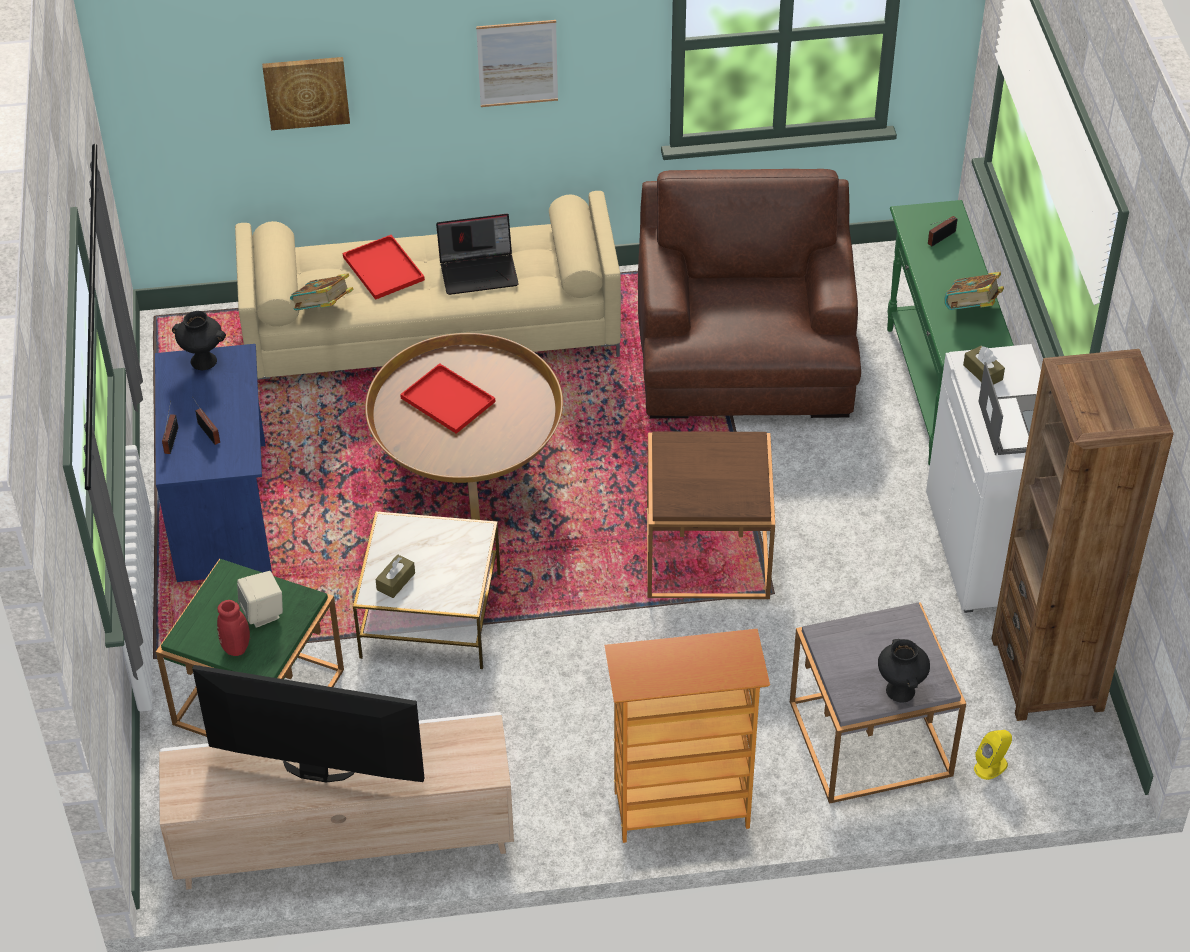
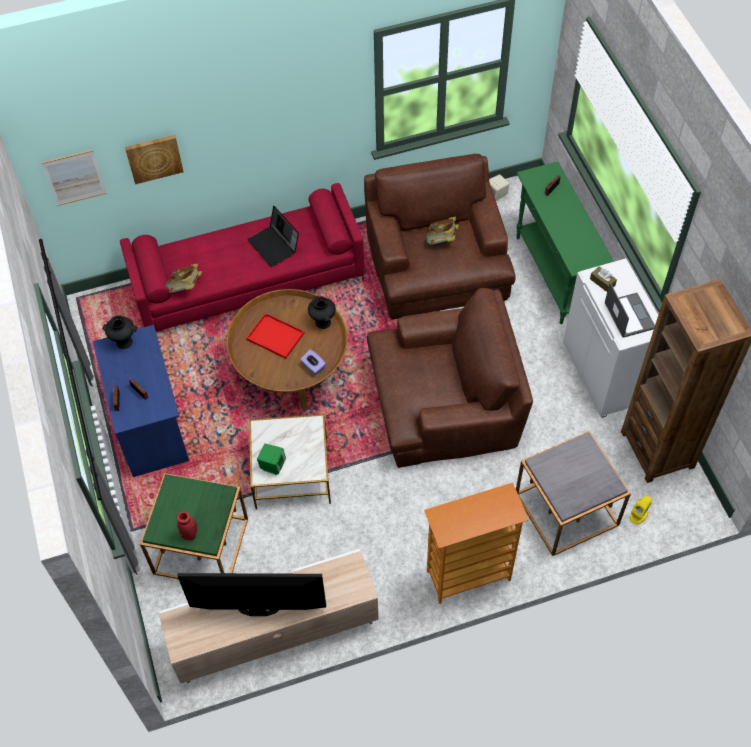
camera: 10 degrees left, 10 degrees up
(263, 613) = (200, 507): beige speaker -> beige speaker (496, 195)
(382, 268) = (215, 253): red tray -> none
(396, 581) = (272, 465): brown tissue box -> green speaker
(433, 332) = (249, 282): beige sofa -> red sofa
(479, 271) = (275, 246): laptop -> laptop turned 75 degrees clockwise
(497, 451) = (313, 367): none -> purple tissue box
(517, 63) = (282, 120): picture -> picture (74, 177)
(707, 552) = (445, 403): brown side table -> brown armchair
(899, 690) = (591, 492): black vase -> black vase (322, 322)
(971, 310) = (580, 235): book -> book (442, 240)

